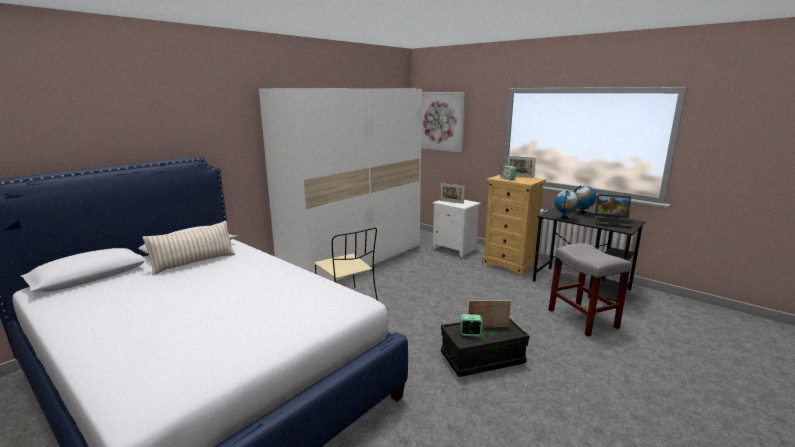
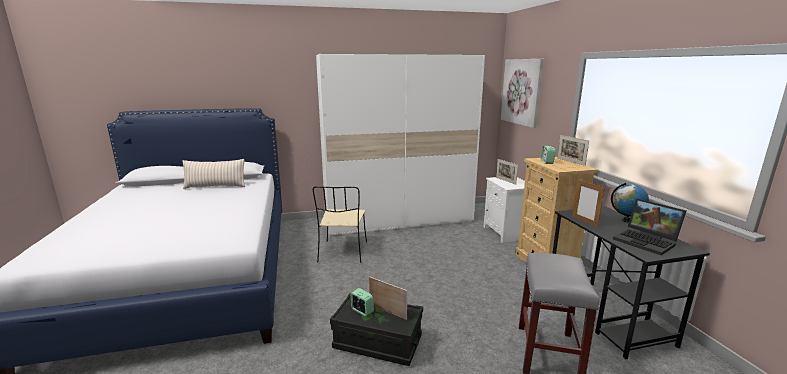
camera: 35 degrees right, 0 degrees up
(564, 218) = (584, 221): globe -> picture frame

